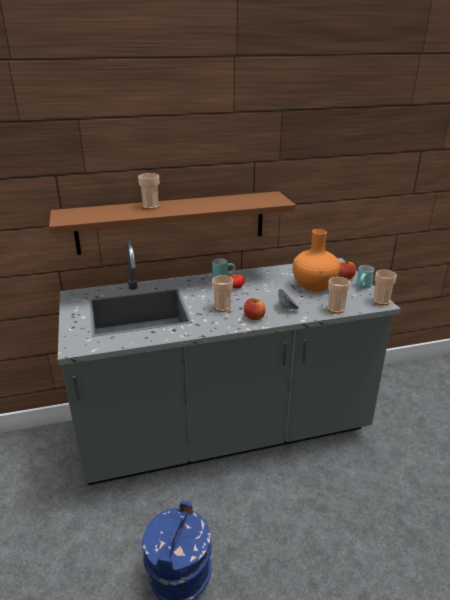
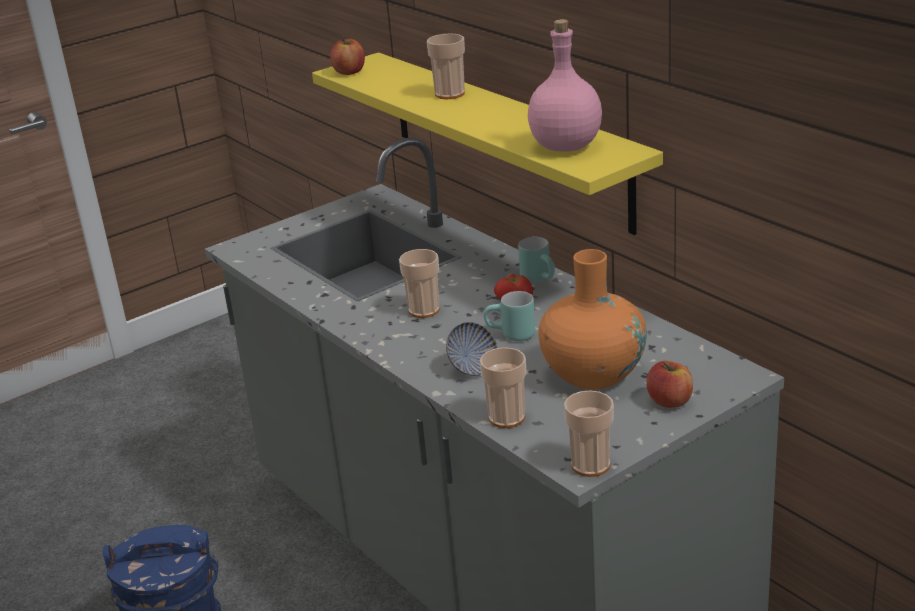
camera: 70 degrees right, 0 degrees up
(172, 222) = (505, 138): brown shelf -> yellow shelf
(253, 201) = (565, 147): none -> pink bottle
(254, 317) = (411, 346): apple -> apple (349, 72)
(364, 287) = (643, 432): turquoise mug -> turquoise mug (511, 336)

